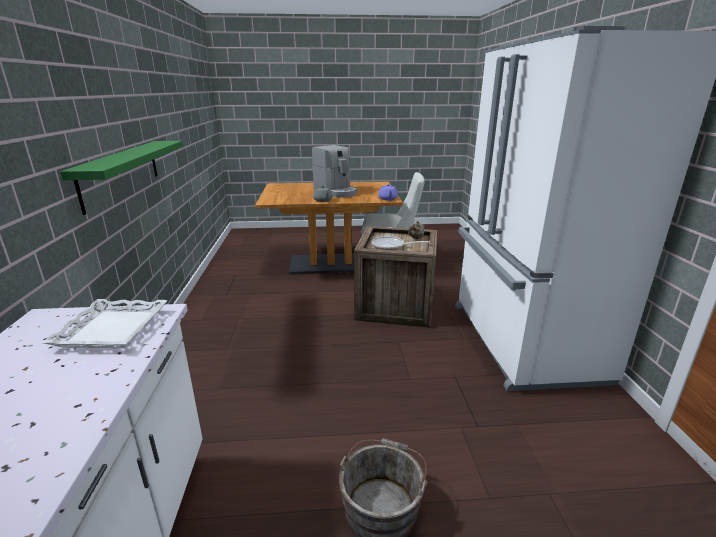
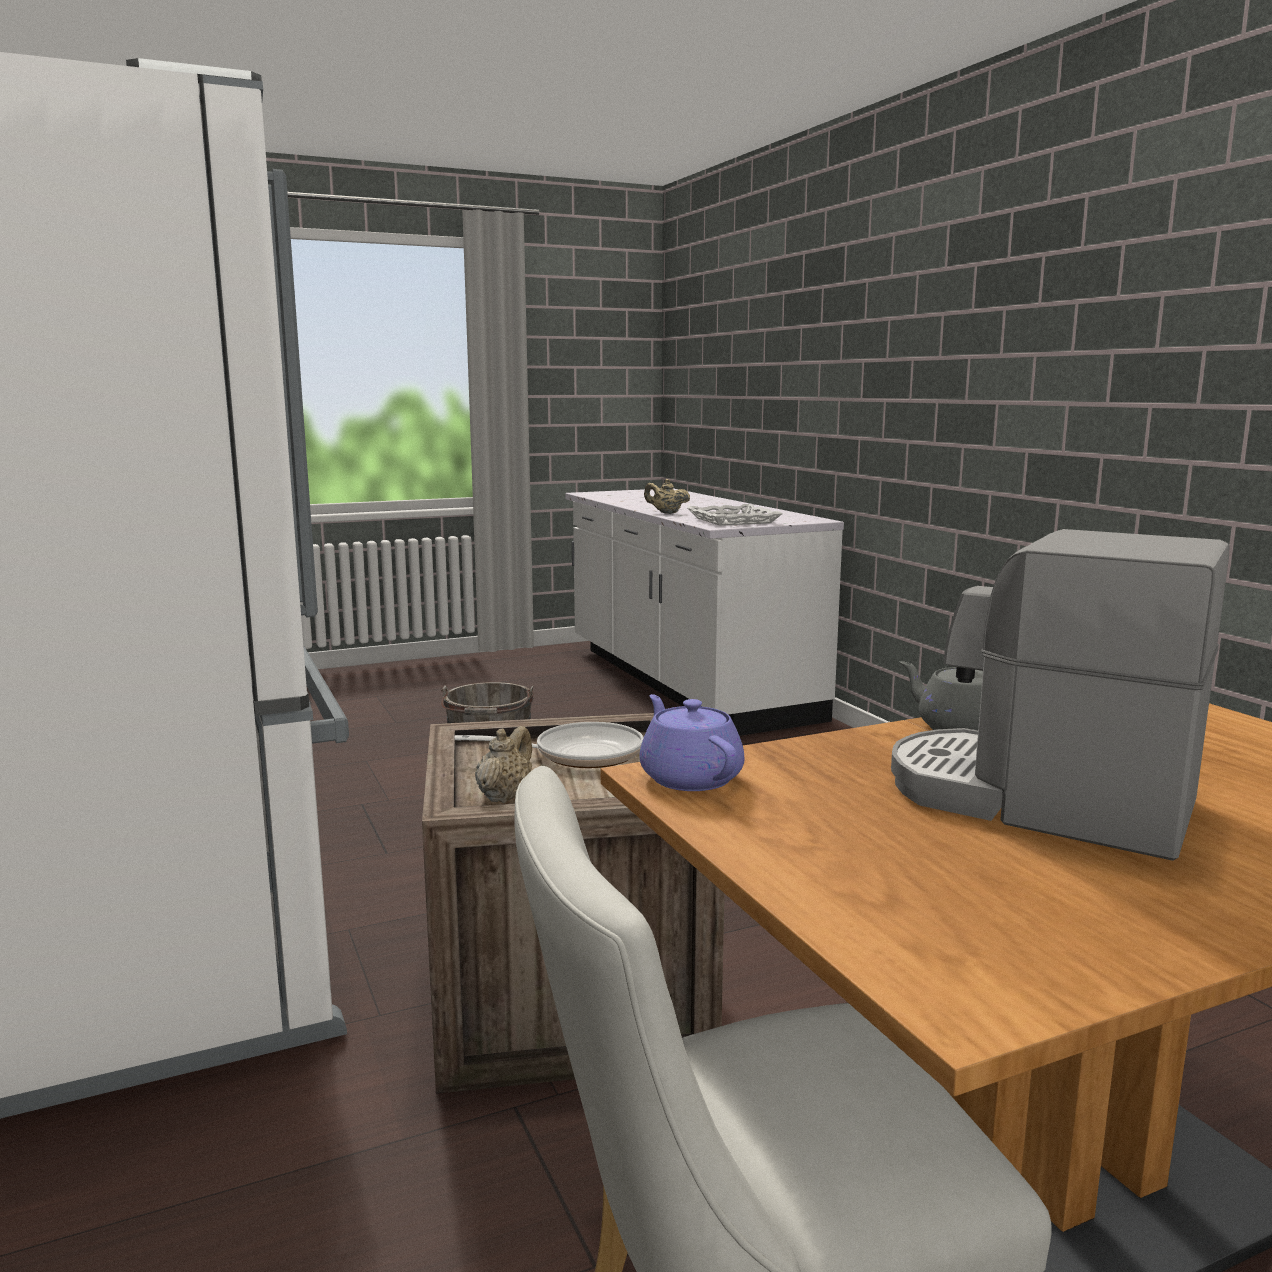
camera: 160 degrees right, 10 degrees down
(104, 390) = (666, 513): none -> beige teapot
(122, 172) = (1059, 446): green shelf -> none

